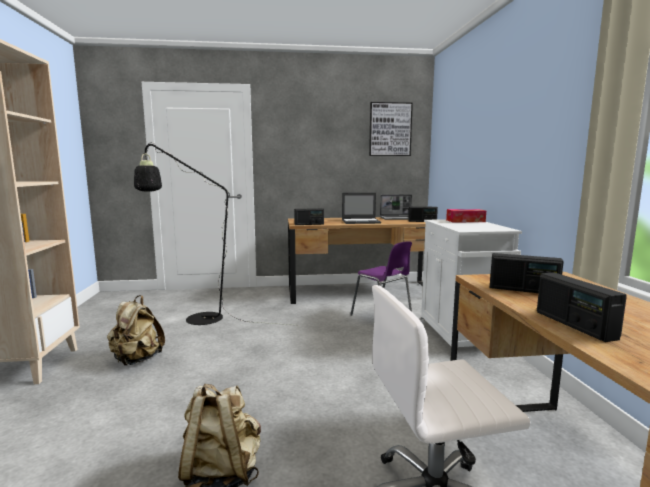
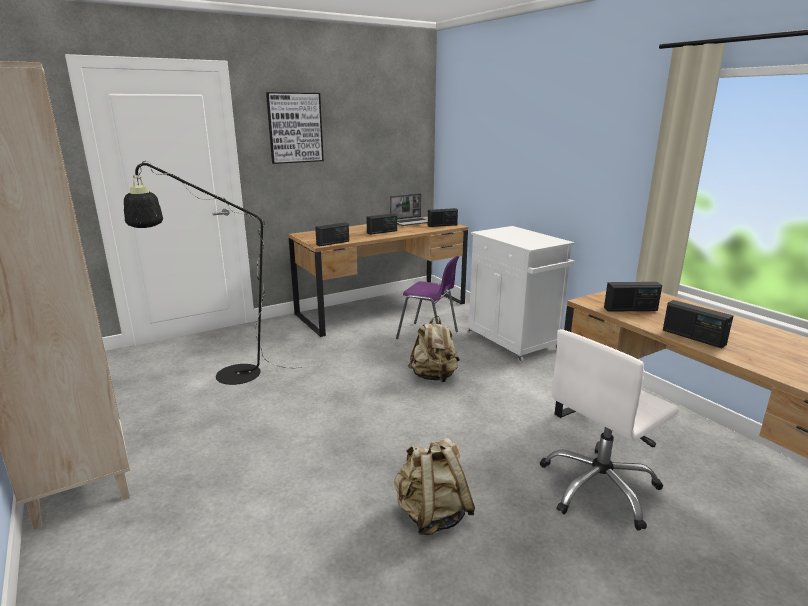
camera: 25 degrees left, 10 degrees up
(137, 360) = (218, 440): beige backpack -> beige backpack (434, 377)
(361, 221) = (382, 232): laptop -> radio
(390, 129) = (394, 118): picture -> picture (295, 128)
(465, 221) = (510, 231): tissue box -> none

